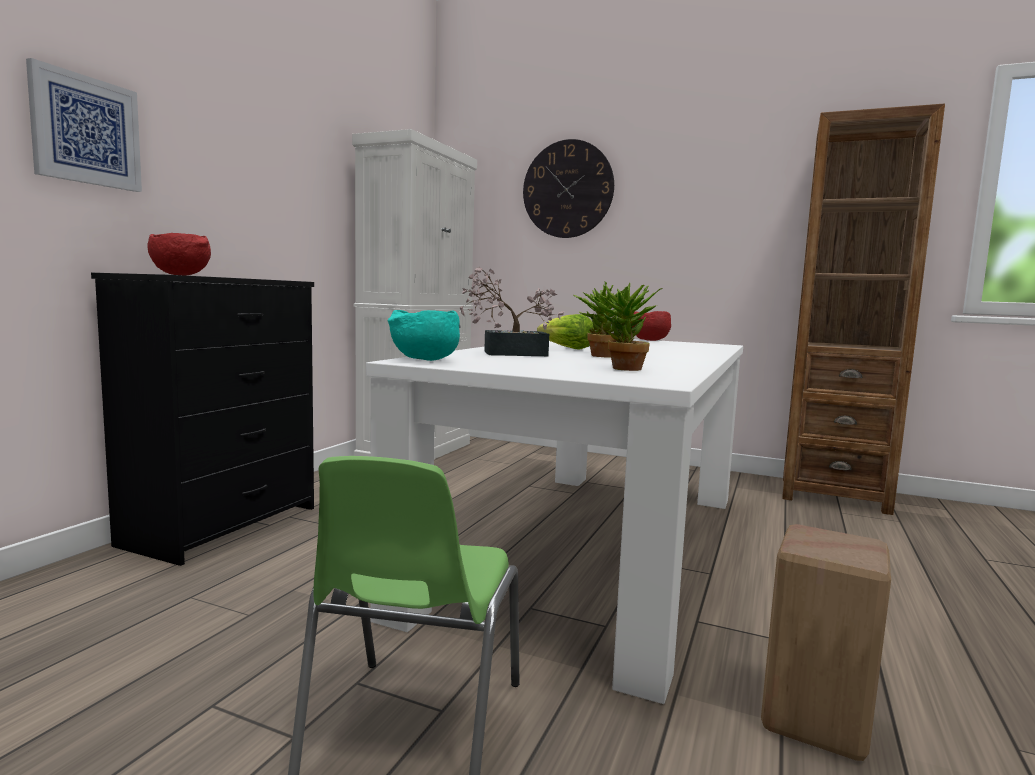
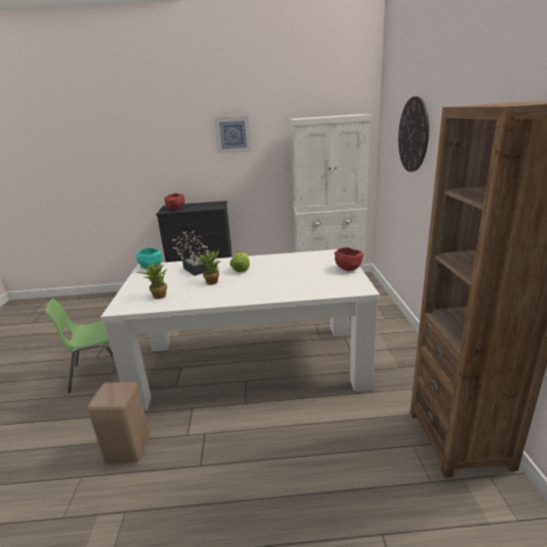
camera: 65 degrees right, 15 degrees up
(86, 131) = (159, 159): picture -> picture (233, 134)

